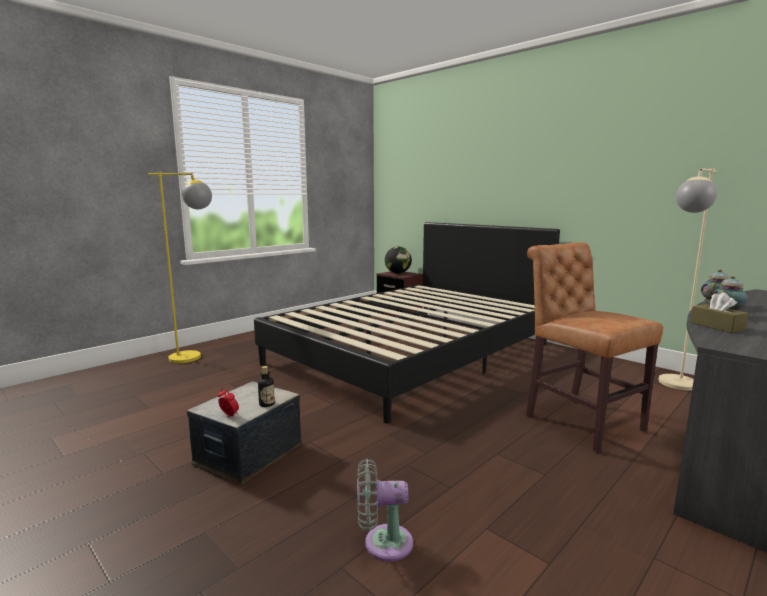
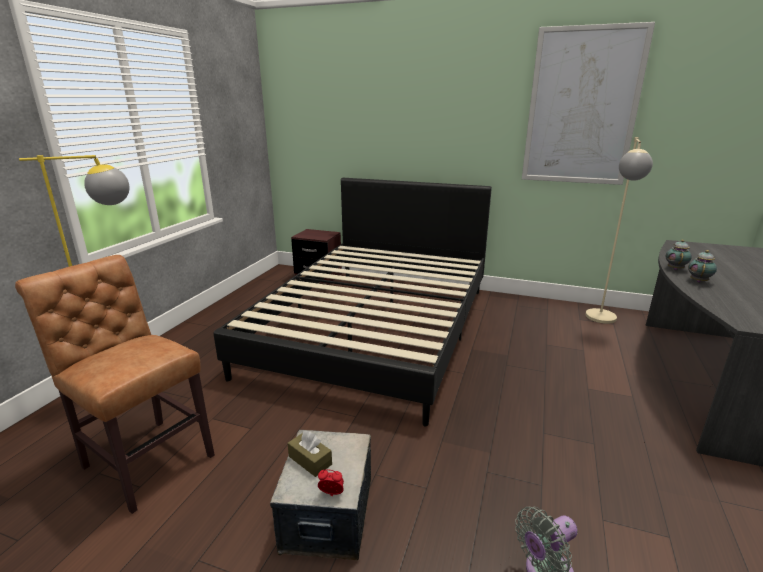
camera: 25 degrees left, 10 degrees up
(267, 404) = (353, 461): bottle -> none
(398, 273) = (313, 234): globe -> none
(578, 421) = (570, 376): brown chair -> brown chair (145, 459)
(656, 143) = (581, 108): none -> picture
(716, 326) = (712, 298): brown tissue box -> brown tissue box (310, 460)

